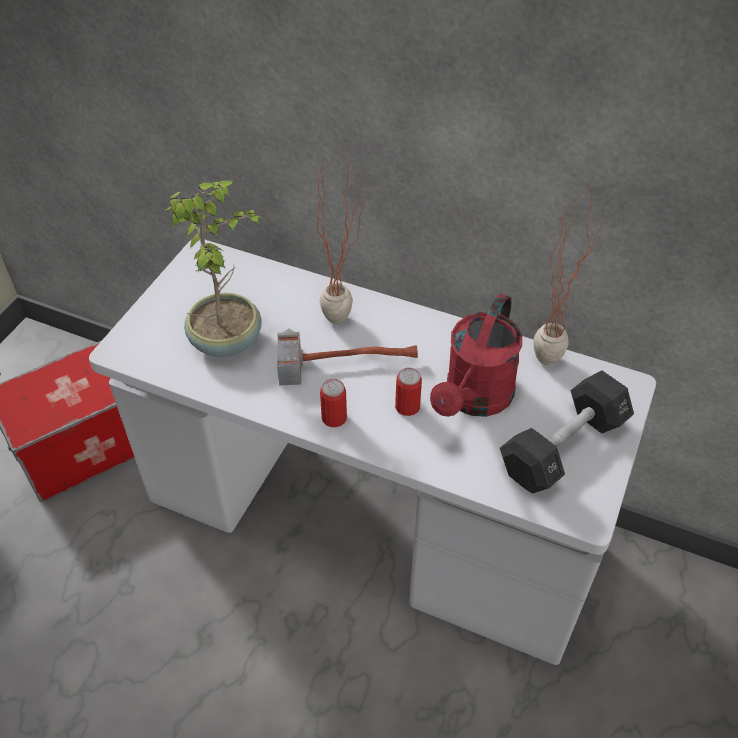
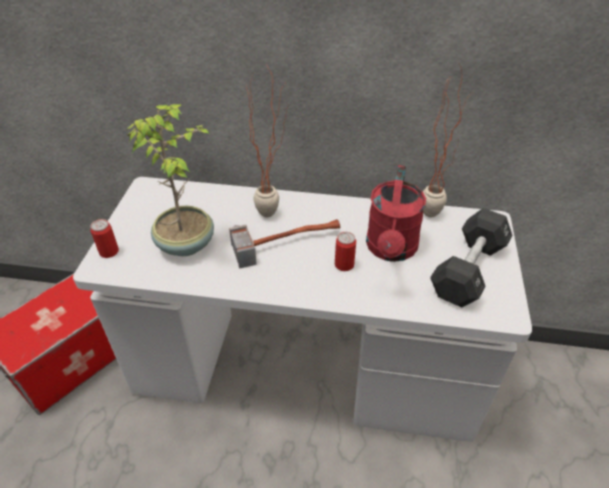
camera: 15 degrees left, 5 degrees down
(334, 418) = (291, 284): can -> can (109, 252)

